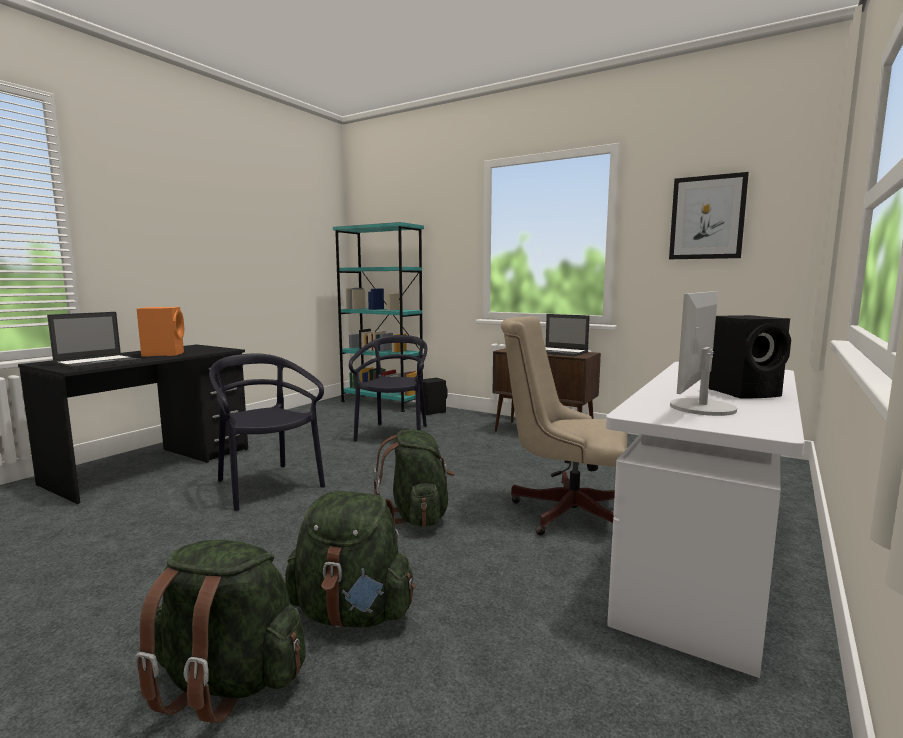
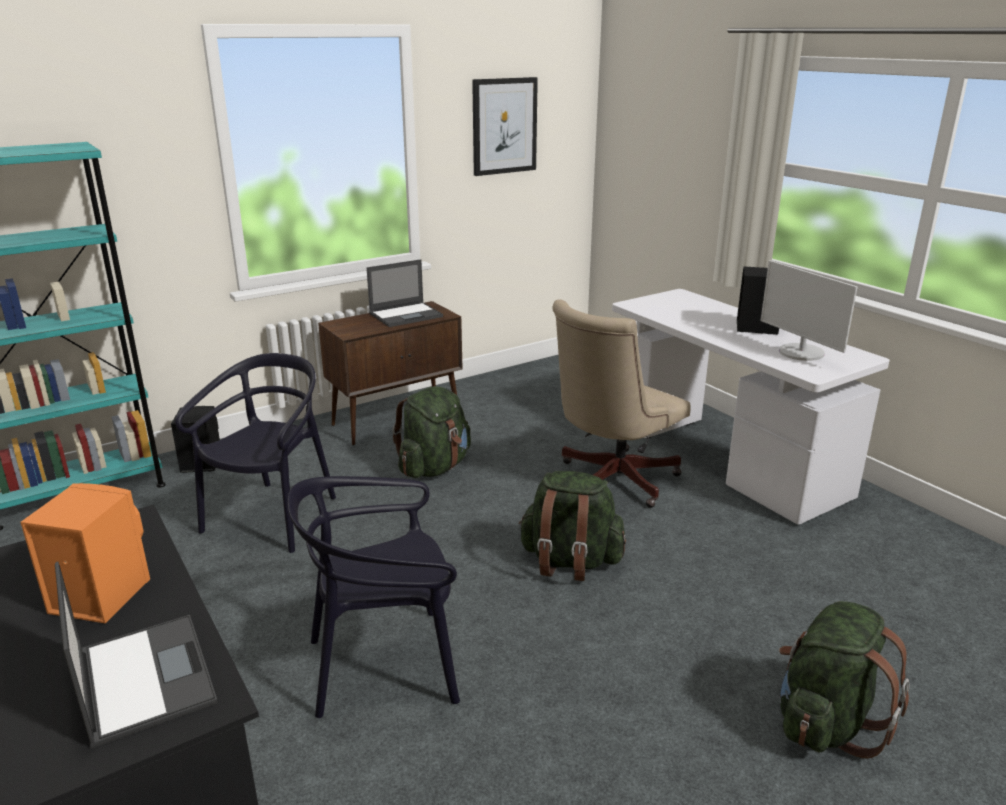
camera: 65 degrees left, 15 degrees up
(352, 613) = (744, 638): green backpack -> green backpack (434, 467)
(394, 434) = (273, 517): black chair -> black chair turned 75 degrees clockwise

